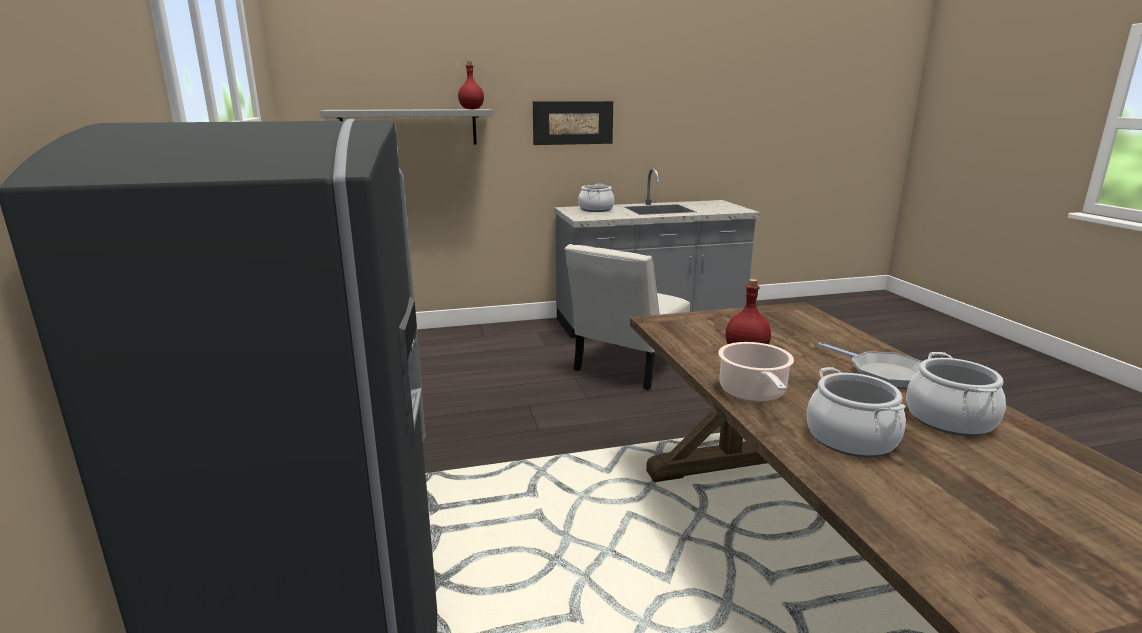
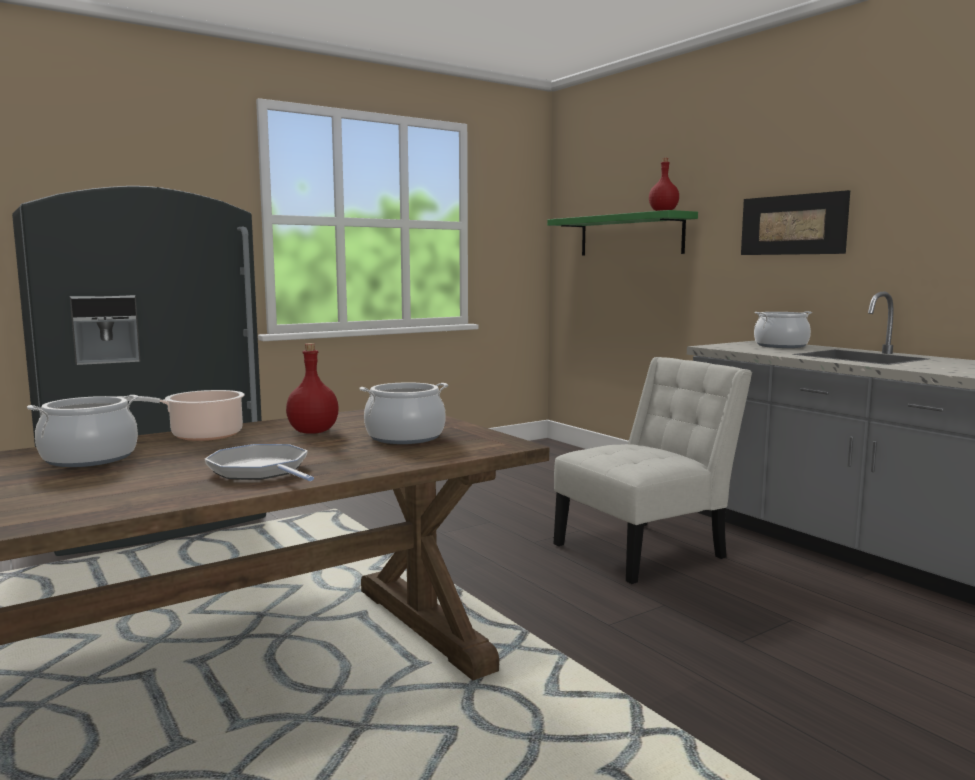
camera: 70 degrees right, 10 degrees down
(409, 127) = (630, 235): grey shelf -> green shelf
(626, 367) = (646, 550): white chair -> white chair turned 135 degrees clockwise
(884, 374) = (261, 471): frying pan -> frying pan turned 105 degrees clockwise
(949, 419) = (121, 487): cooking pot -> cooking pot (405, 437)

